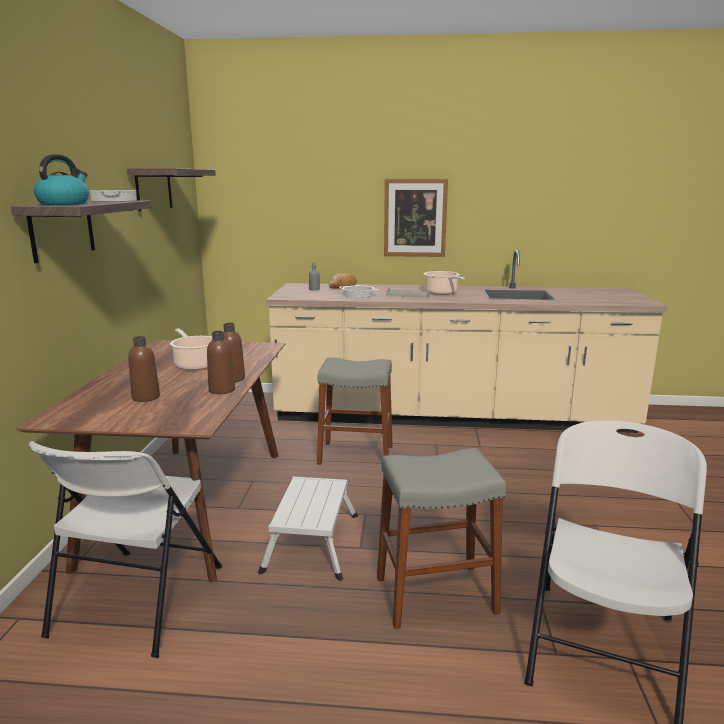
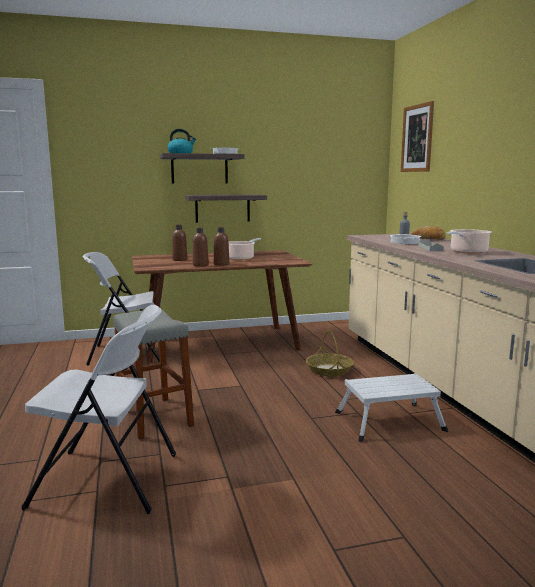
camera: 70 degrees right, 5 degrees down
(153, 189) = (312, 151): shelf -> shelf (222, 208)
(312, 541) = (197, 376): white step ladder -> white step ladder (390, 421)
(356, 455) = (329, 370): grey stool -> basket
(415, 218) = (502, 174): picture -> picture (417, 138)

